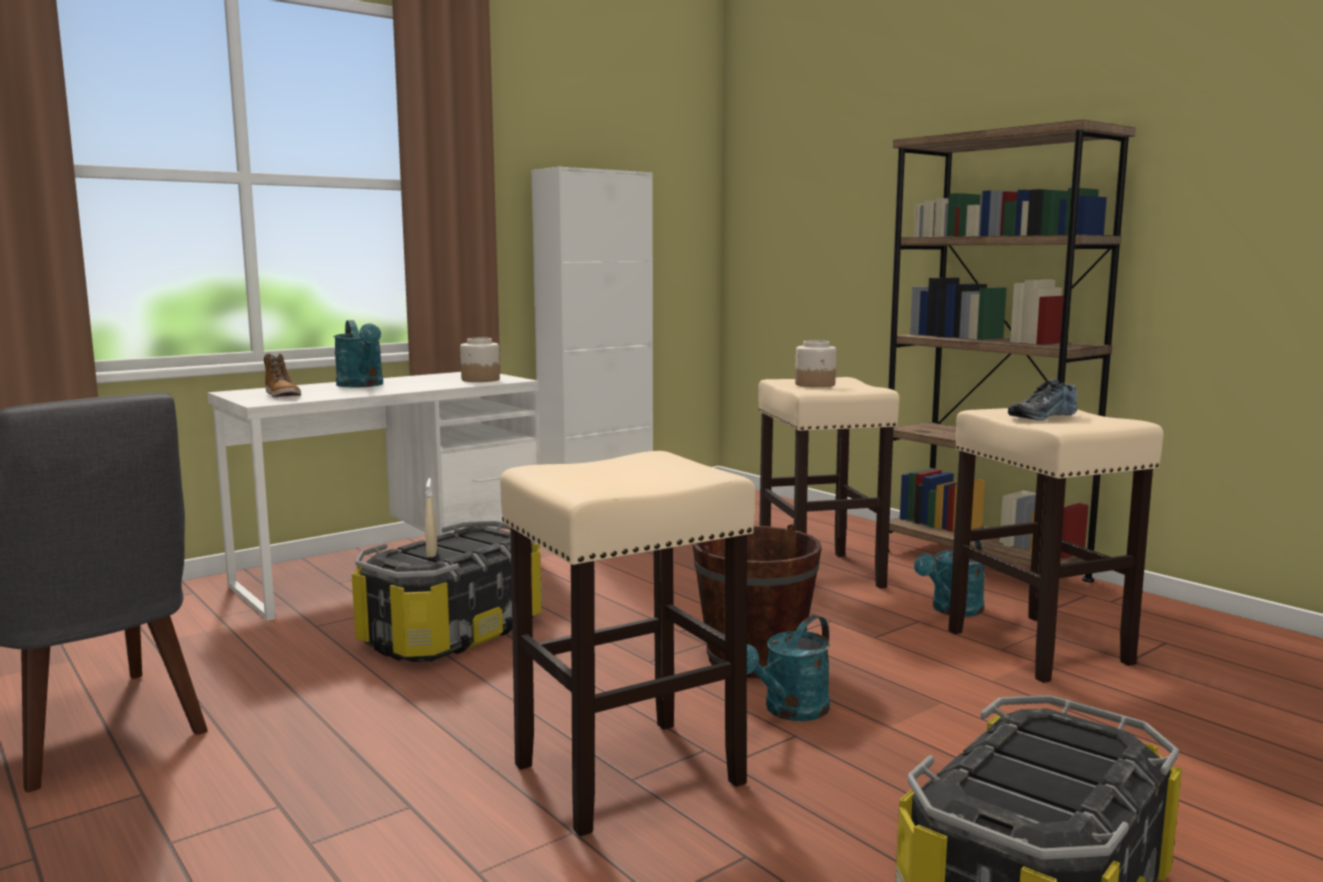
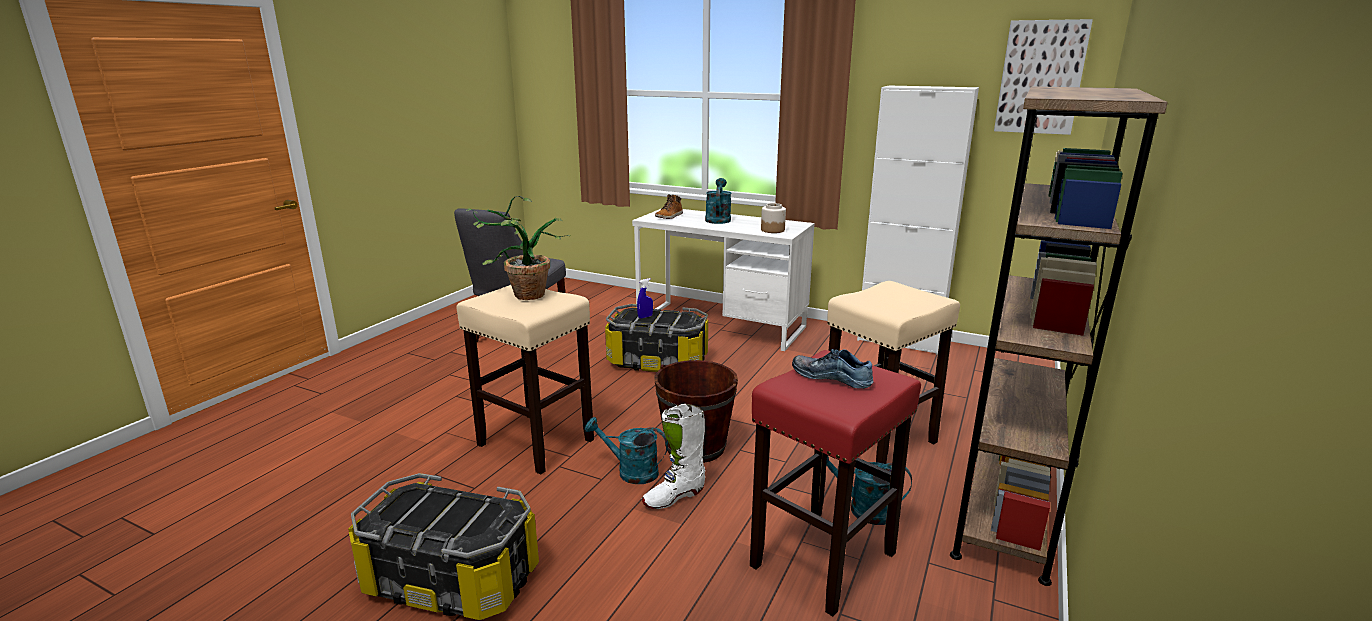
camera: 65 degrees right, 10 degrees up
(362, 385) = (718, 219): turquoise watering can -> turquoise watering can turned 150 degrees clockwise
(431, 553) = (645, 317): beige spray bottle -> blue spray bottle
(608, 472) = (521, 296): none -> potted plant
(670, 166) = (1040, 77): none -> picture
(815, 384) = (886, 296): jar -> none
(875, 695) = (674, 497): none -> white boot
(1040, 648) = (822, 560): beige stool -> red stool

